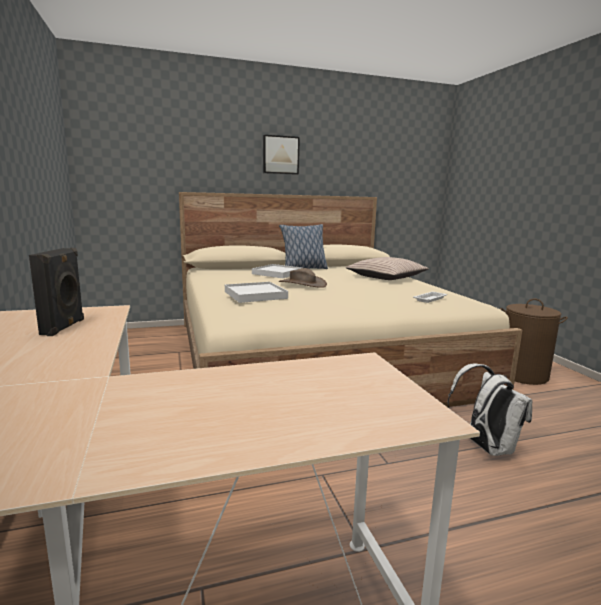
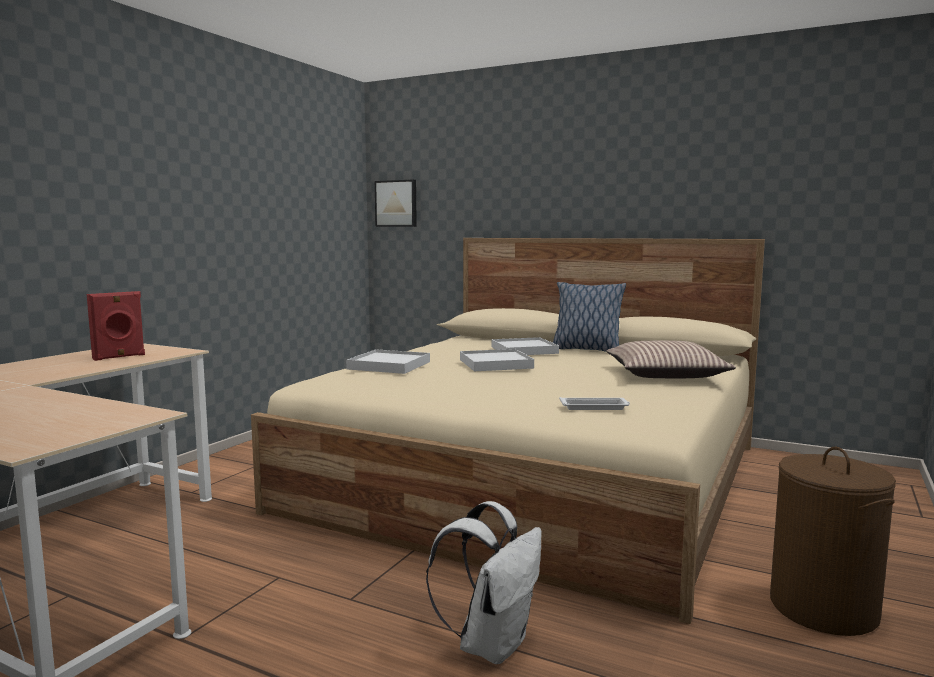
camera: 45 degrees right, 5 degrees down
(64, 327) = (119, 357): black speaker -> red speaker
(280, 155) = (598, 181): picture -> picture (396, 203)
(302, 284) = (495, 364): brown hat -> white tray

